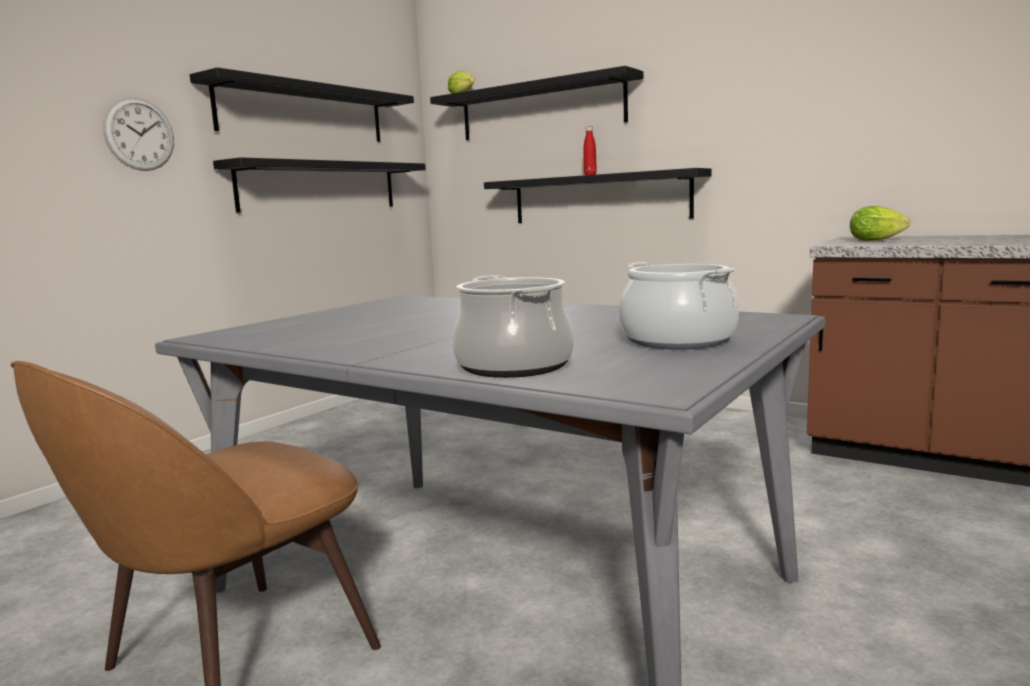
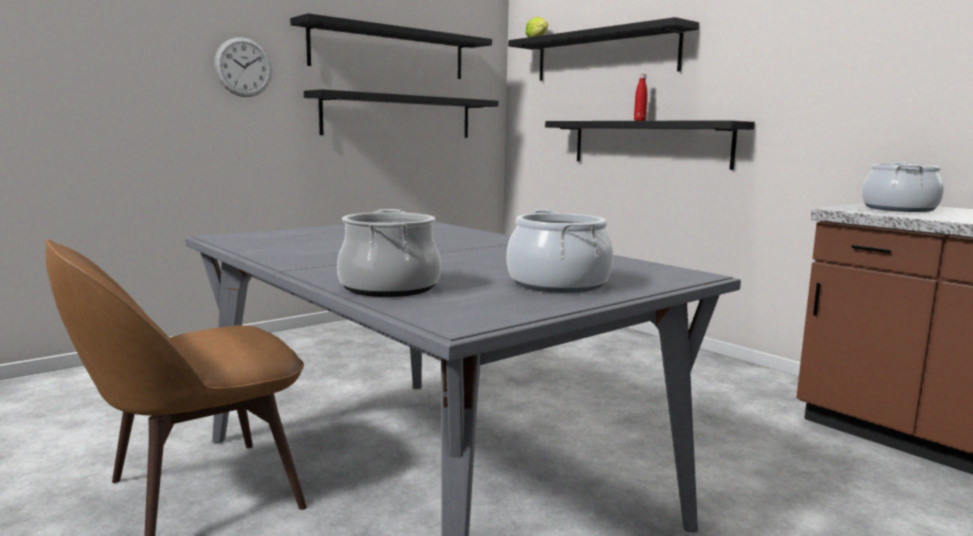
camera: 15 degrees right, 0 degrees up
(879, 240) = (898, 209): lettuce -> cooking pot

